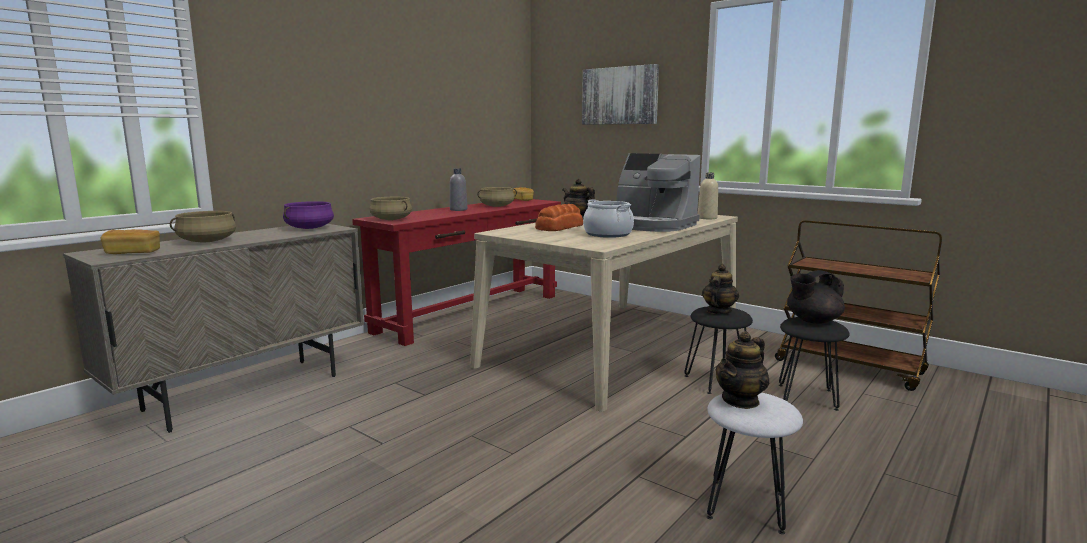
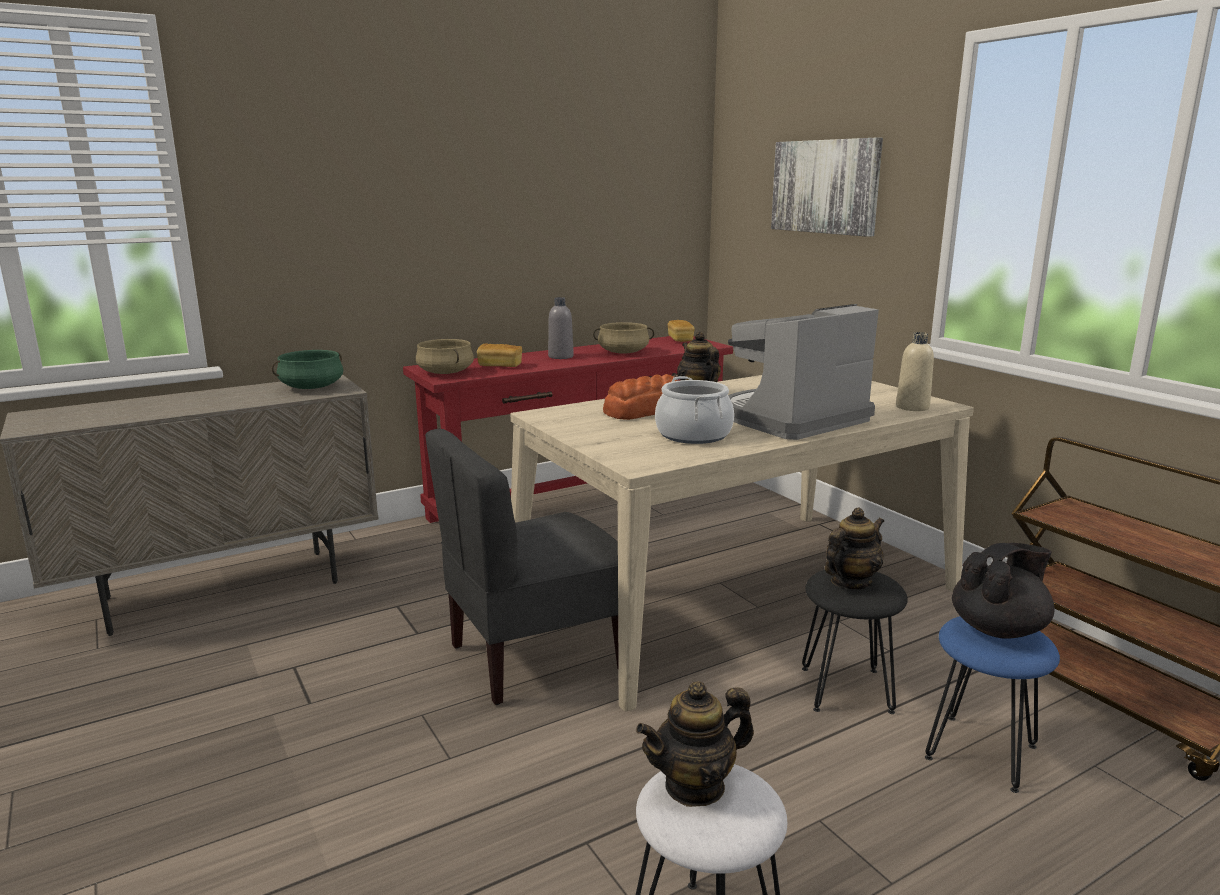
camera: 20 degrees right, 5 degrees up
(133, 253) = (67, 420): bread -> bread (500, 366)
(207, 241) = (168, 405): beige cooking pot -> none
(309, 228) = (312, 387): purple cooking pot -> green cooking pot
(519, 395) = (535, 657): none -> grey chair
(652, 225) = (792, 419): coffee machine -> coffee machine turned 90 degrees clockwise
(806, 397) = (979, 751): black stool -> blue stool
(812, 321) = (999, 629): black teapot -> black teapot turned 150 degrees clockwise

